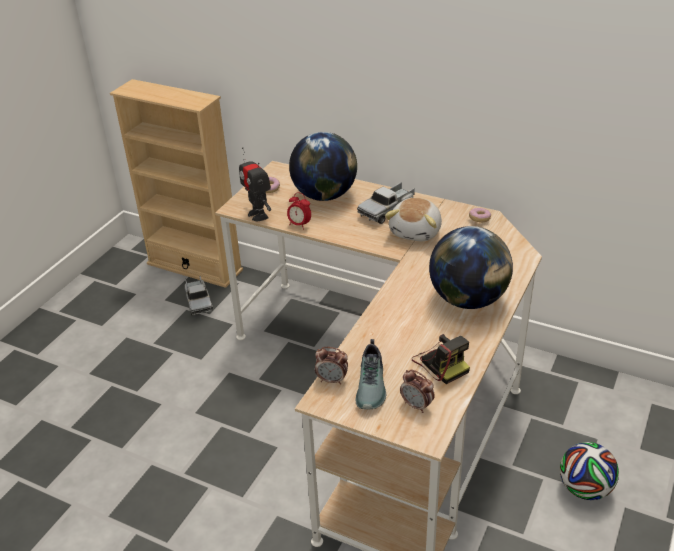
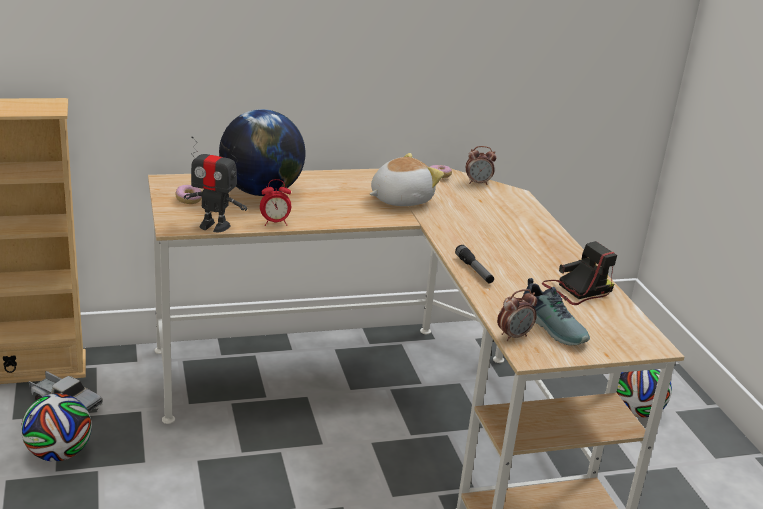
camera: 45 degrees left, 10 degrees down
(165, 333) = (59, 453): none -> football
(384, 314) = (474, 270): none -> flashlight
(387, 209) = (344, 189): toy truck -> none
(416, 231) = (400, 199): plush toy -> plush toy turned 105 degrees counterclockwise
(416, 405) = (609, 327): alarm clock -> alarm clock (478, 183)
(440, 363) = (577, 290): camera -> camera turned 45 degrees counterclockwise
(468, 300) = (524, 238): globe -> none

